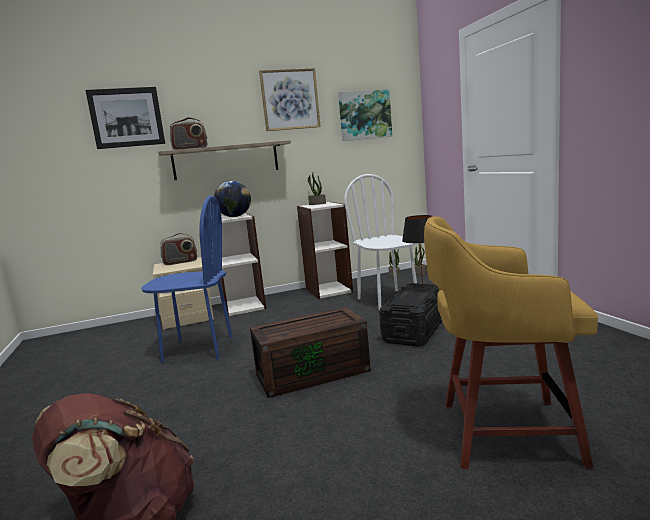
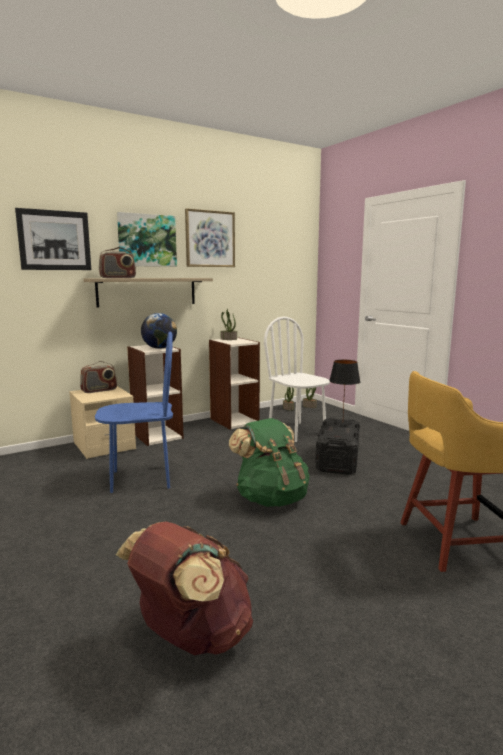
camera: 15 degrees left, 0 degrees up
(313, 372) = (271, 498): brown storage box -> green backpack
(364, 115) = (272, 260): picture -> picture (147, 240)

